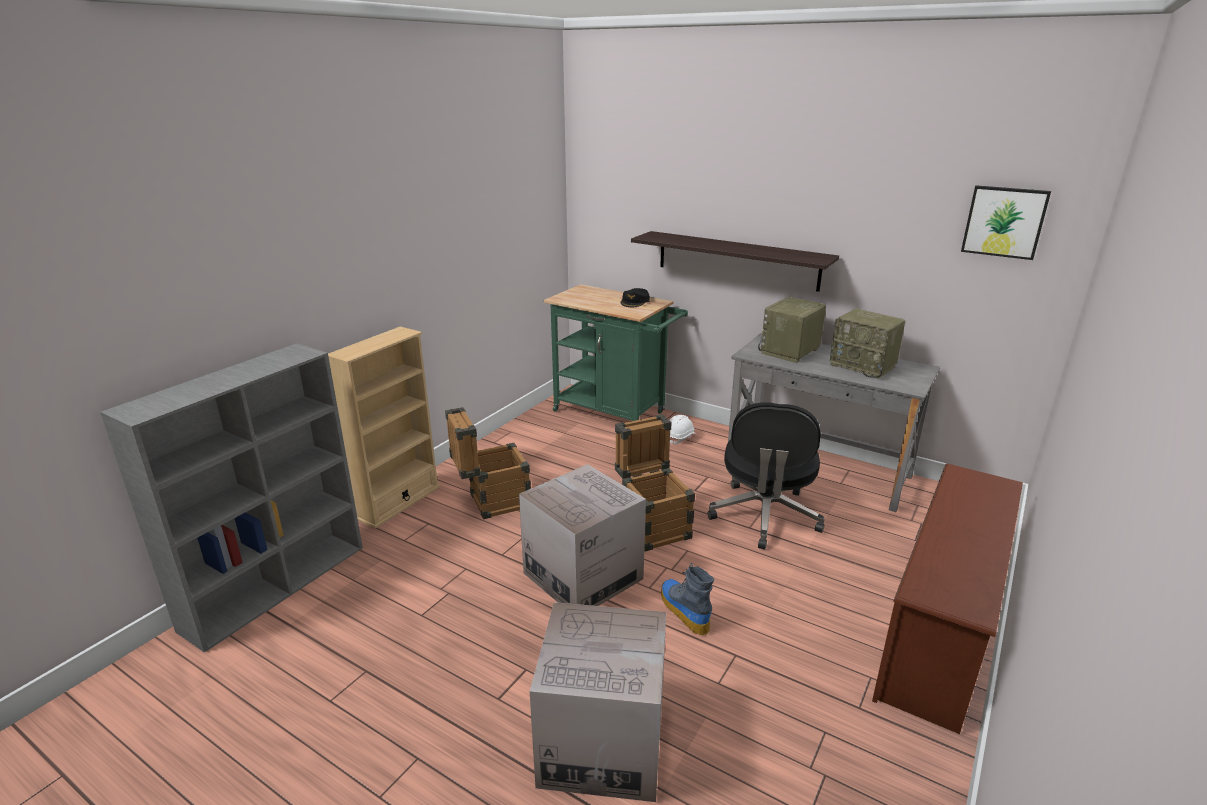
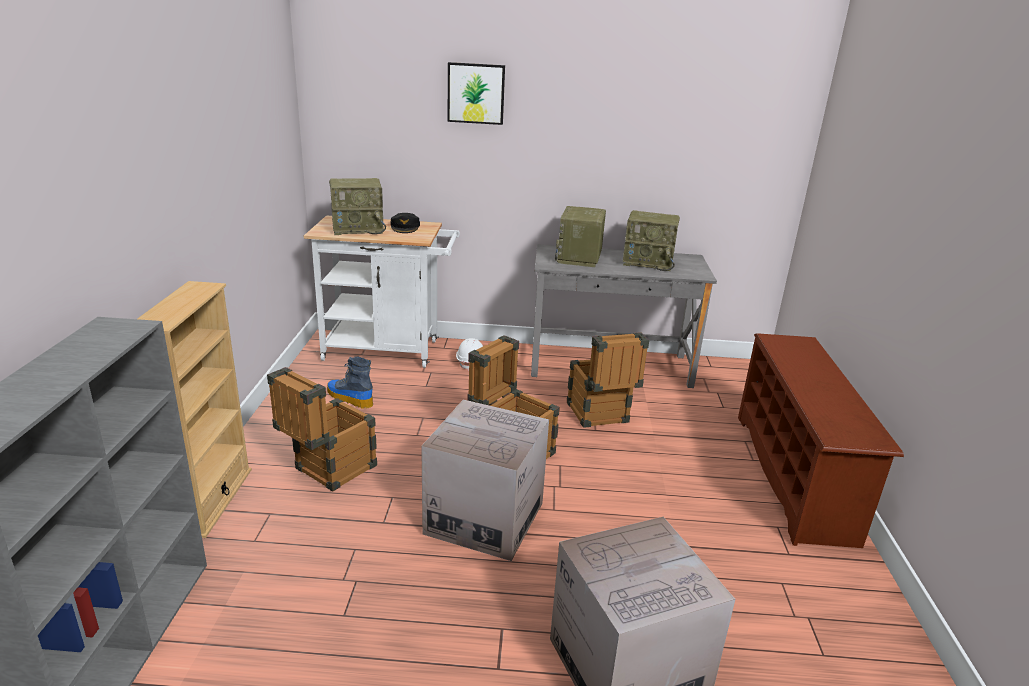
camera: 30 degrees left, 0 degrees up
(594, 298) = (358, 228): none -> radio
(615, 413) = (389, 350): green cart -> white cart
(683, 610) = (599, 520): boot -> boot (349, 398)
(737, 260) = (508, 174): shelf -> none
(764, 516) = (599, 417): black office chair -> crate
(1004, 221) = (748, 123): picture -> picture (476, 93)

